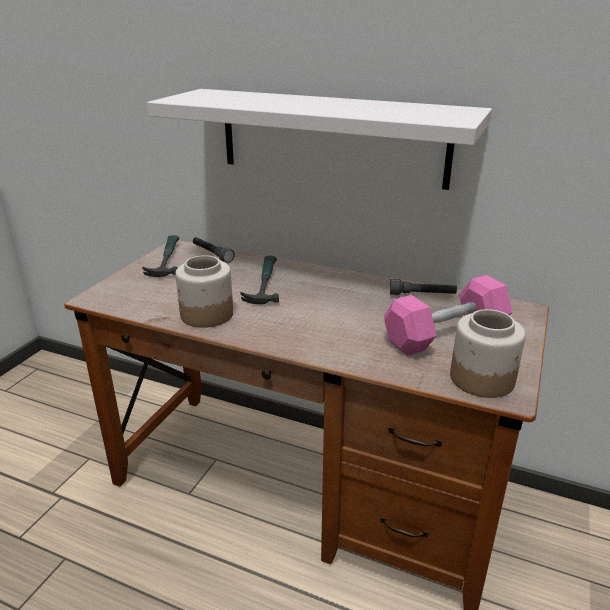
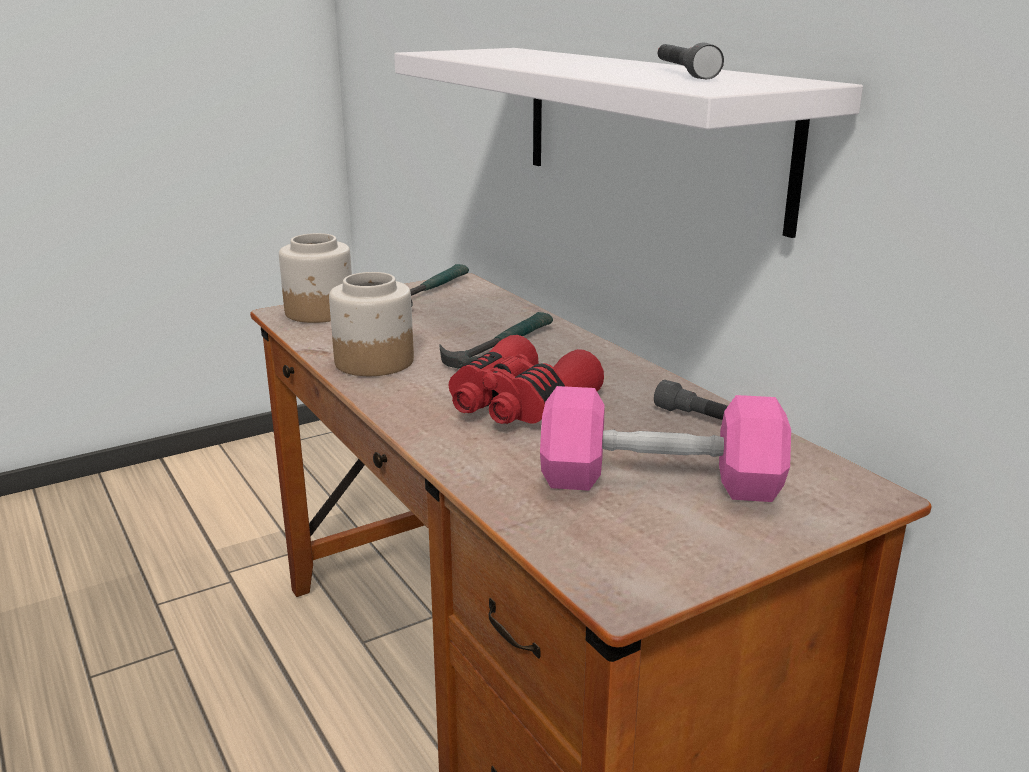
camera: 35 degrees right, 5 degrees down
(212, 254) = (489, 299): grey flashlight -> grey flashlight (683, 74)
(326, 316) = (518, 406): none -> red binoculars
(483, 379) = (617, 557): jar -> jar (320, 312)

